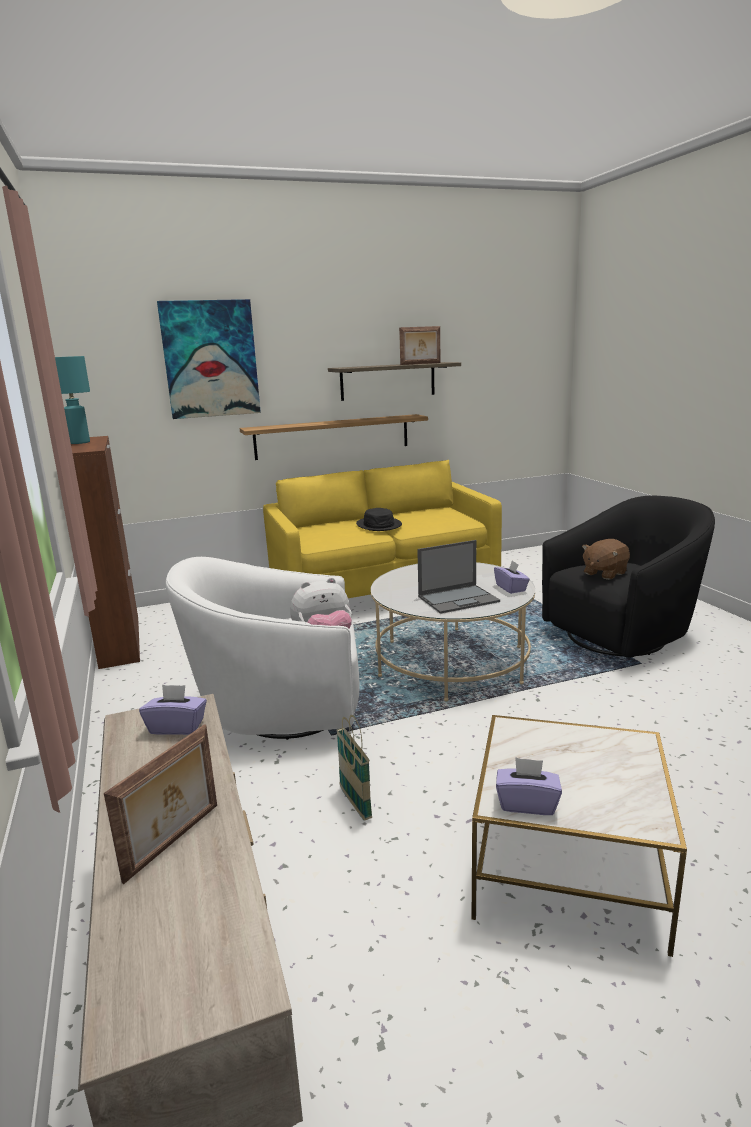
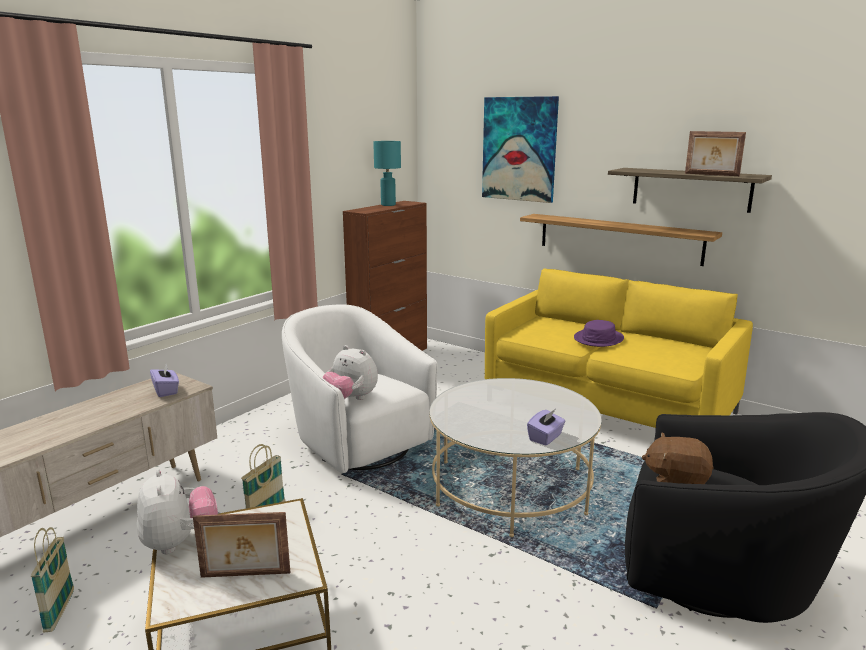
camera: 55 degrees right, 0 degrees up
(174, 842) = (53, 428): picture frame -> picture frame (245, 576)
(379, 525) = (598, 339): black hat -> purple hat
(413, 1041) = (59, 611): none -> basket
(459, 599) = (486, 421): laptop -> none
(527, 803) = (179, 542): purple tissue box -> plush toy

